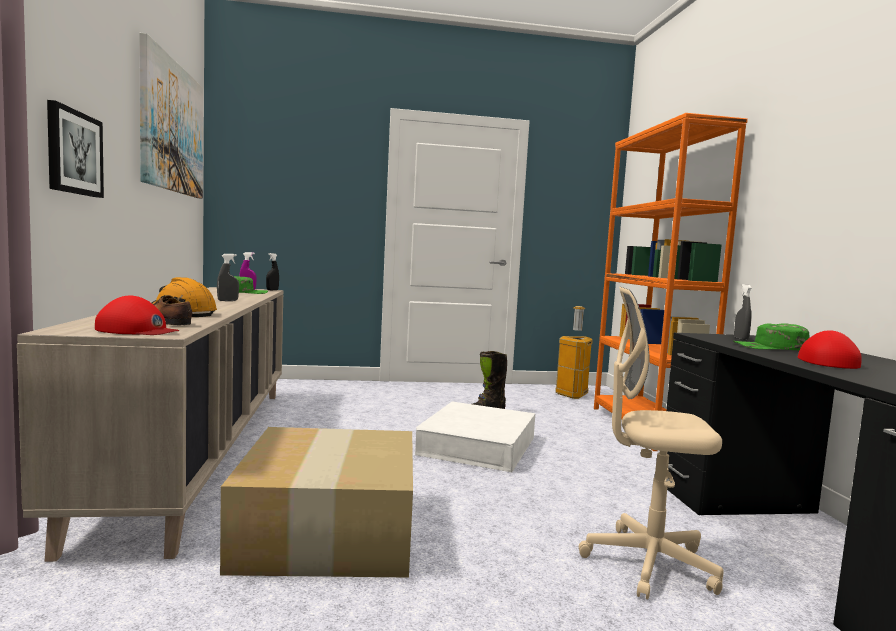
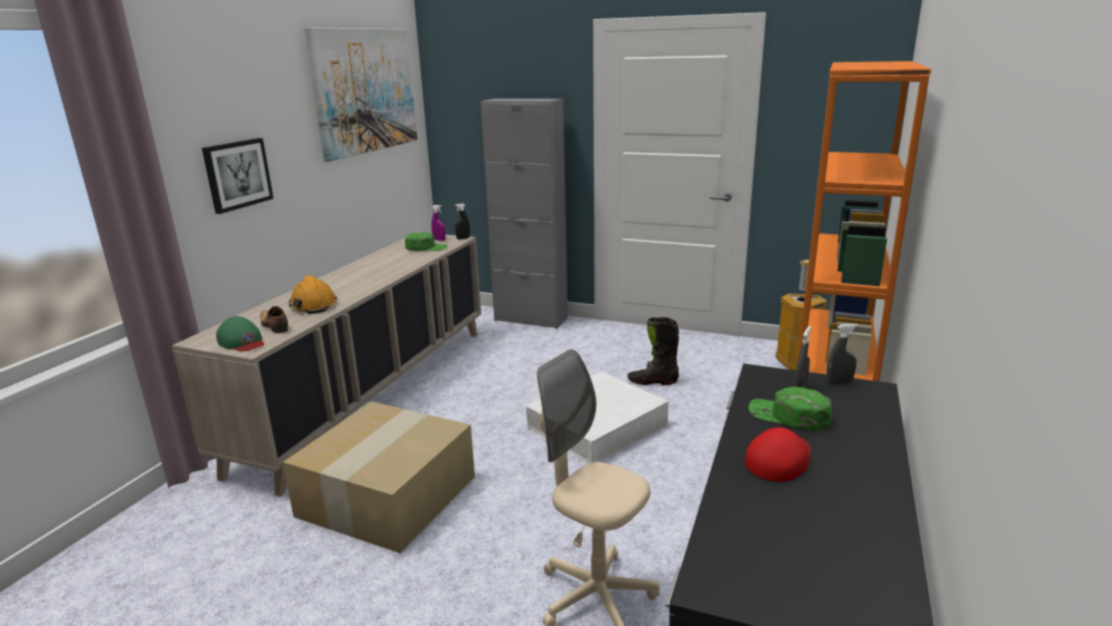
camera: 30 degrees right, 15 degrees up
(137, 330) = (242, 342): red cap -> green cap
(227, 301) = (384, 272): grey spray bottle -> grey spray bottle (839, 383)
(318, 384) = (531, 319): none -> grey cabinet

